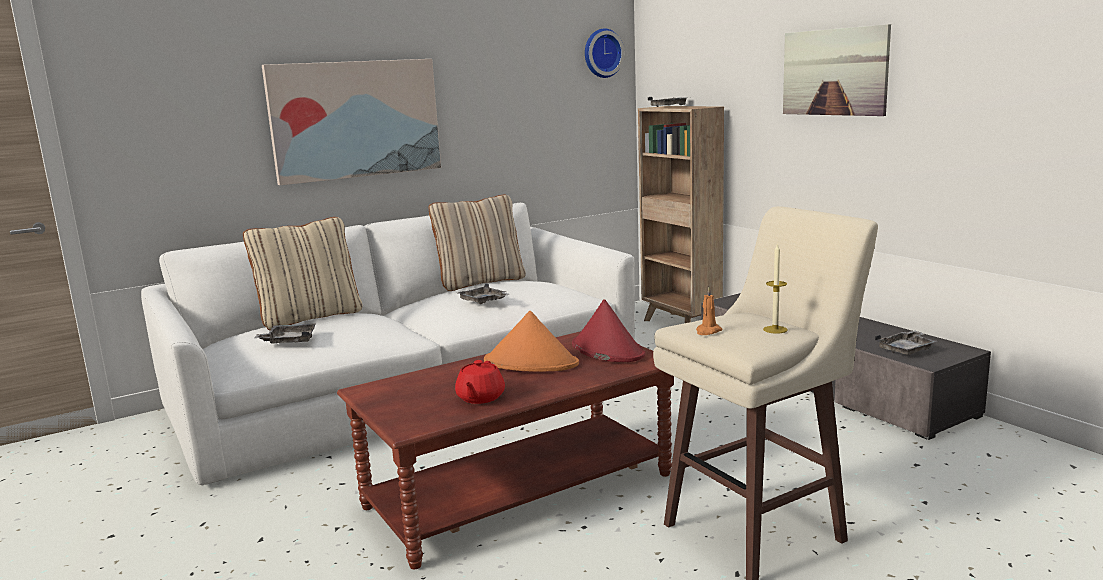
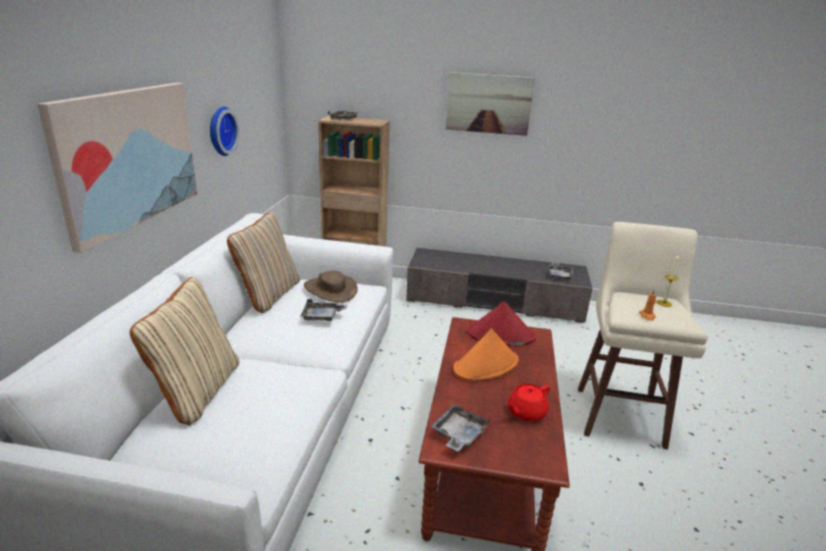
camera: 50 degrees left, 10 degrees up
(289, 341) = (245, 428): grey tray -> grey tray (458, 434)
(480, 398) = (526, 412): red teapot -> red teapot turned 90 degrees clockwise
(535, 287) = (330, 289): none -> brown hat
(602, 53) = (268, 69): wall clock -> wall clock (220, 131)

